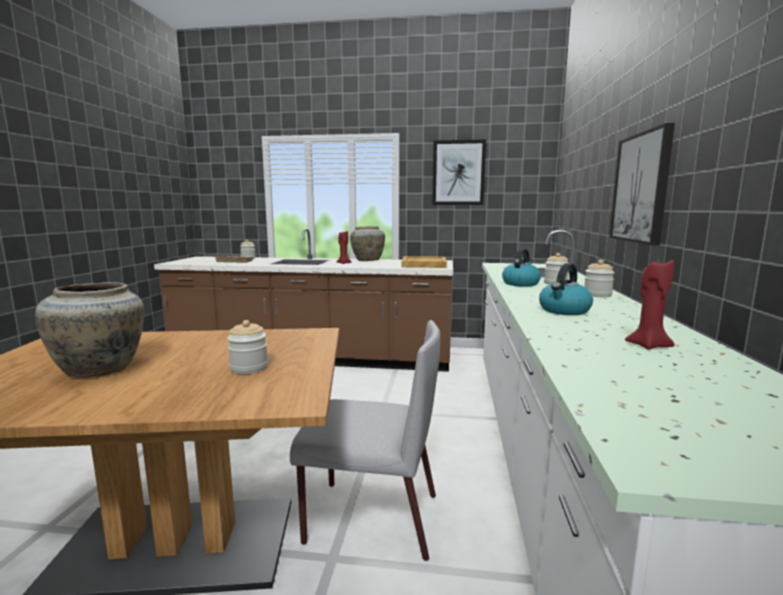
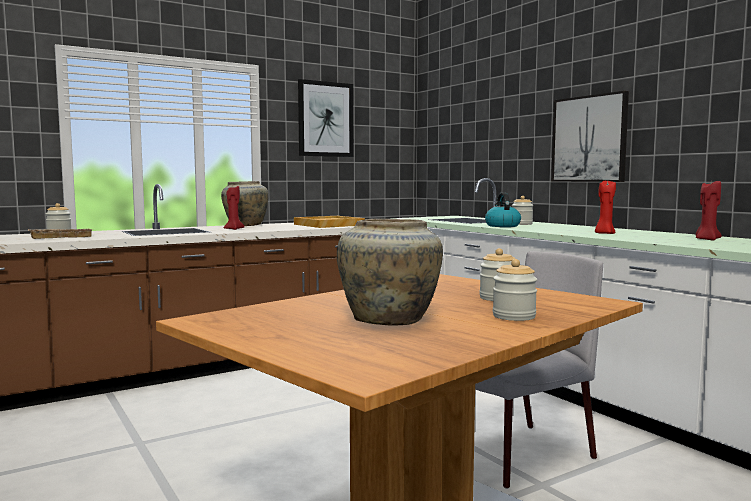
camera: 40 degrees left, 5 degrees down
(564, 311) = (604, 233): kettle -> red candle
(597, 295) = (578, 227): jar -> jar (514, 316)

